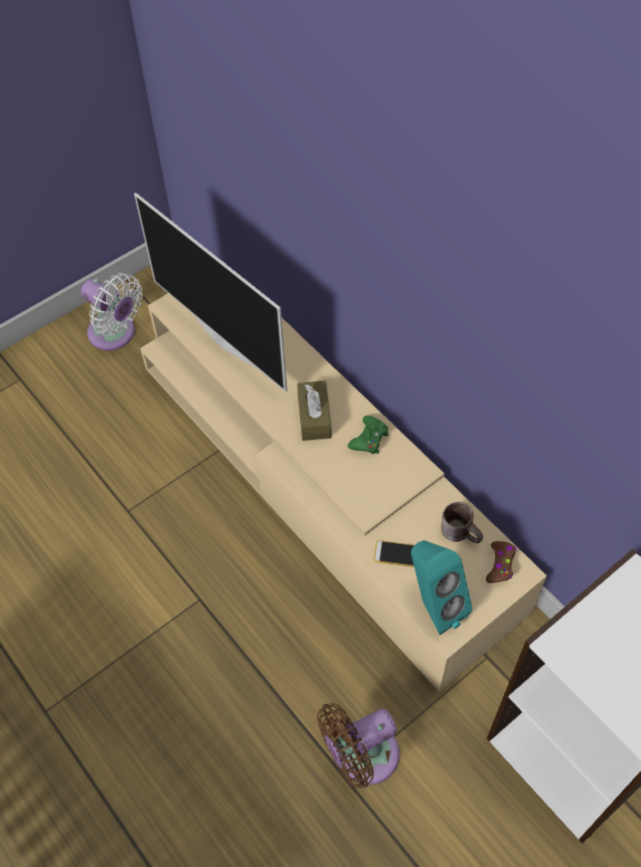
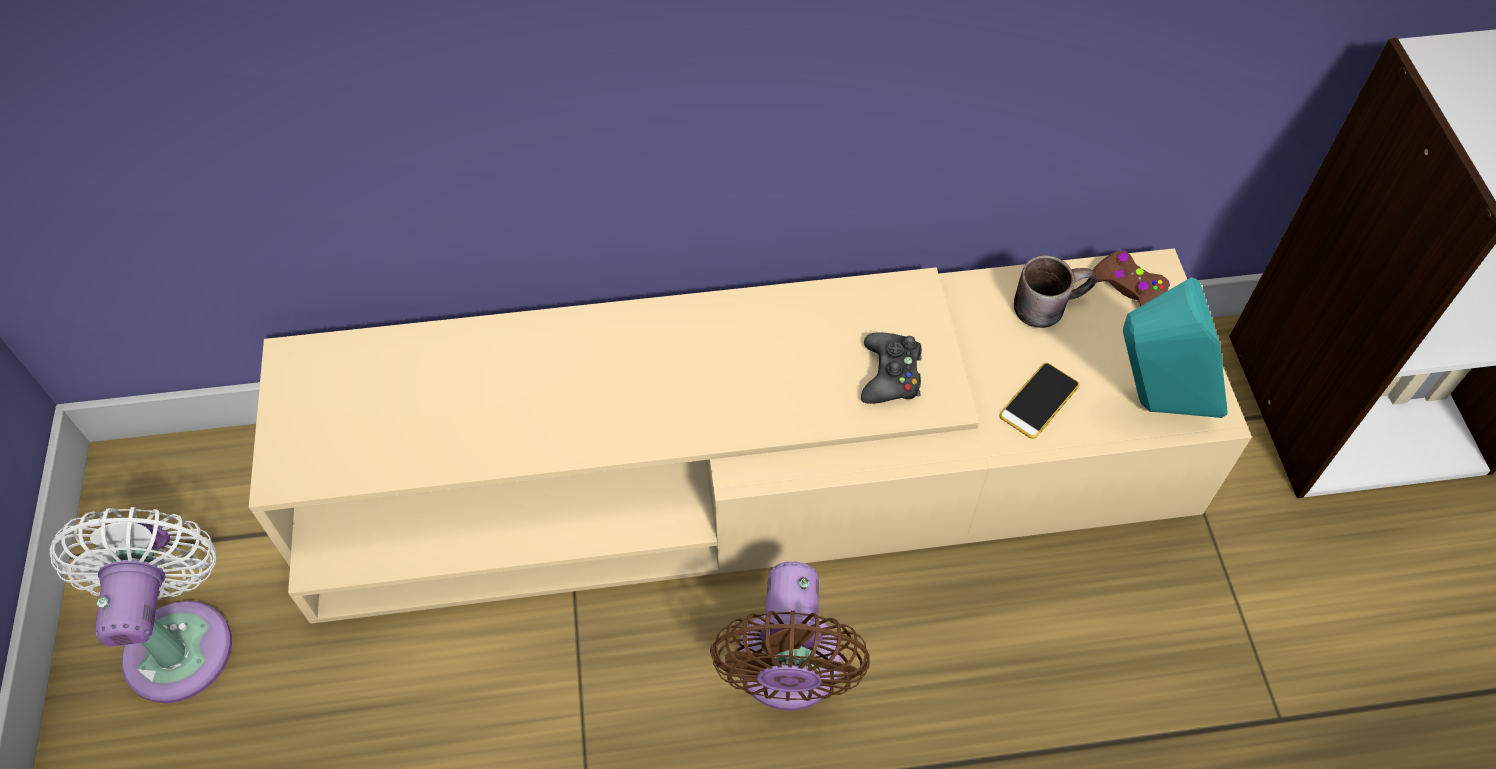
camera: 60 degrees left, 0 degrees up
(115, 334) = (180, 639): white fan -> white fan turned 75 degrees counterclockwise
(226, 340) = (445, 420): television -> none
(314, 417) = (711, 375): brown tissue box -> none
(361, 757) = (1256, 677): brown fan -> brown fan (787, 672)
(365, 485) = (891, 375): none -> black game controller
(369, 439) = (809, 325): green game controller -> none

